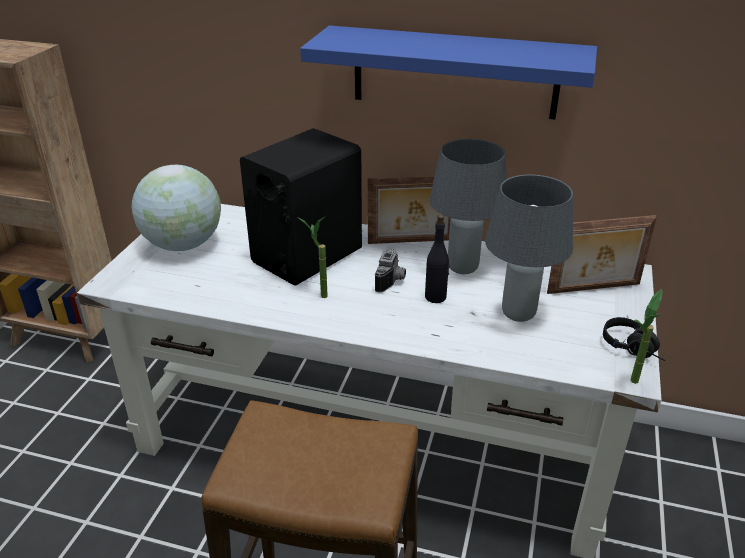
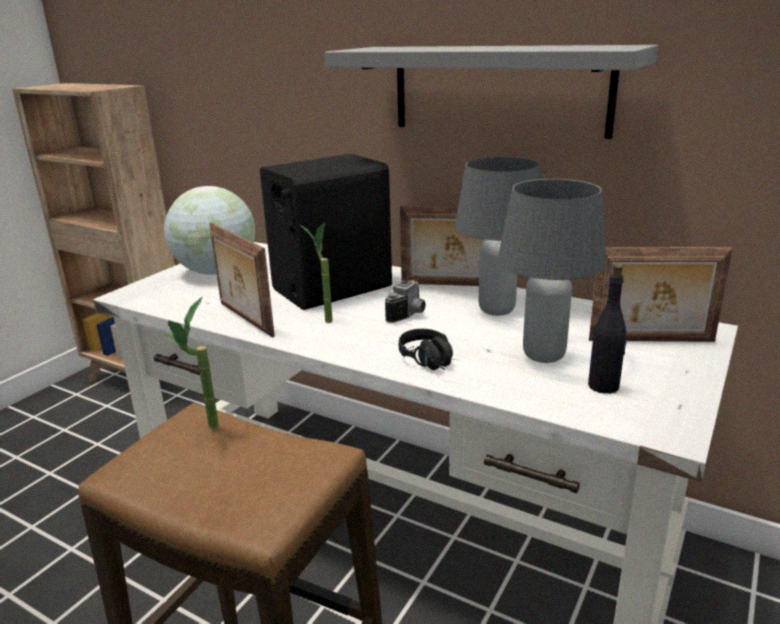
camera: 15 degrees right, 10 degrees down
(245, 302) = (244, 319): none -> picture frame
(436, 297) = (452, 332): black bottle -> black bottle (604, 386)
(454, 72) = (499, 90): blue shelf -> grey shelf
(633, 386) = (668, 442): potted plant -> potted plant (205, 430)
(634, 349) = (685, 404): black headphones -> black headphones (431, 362)

